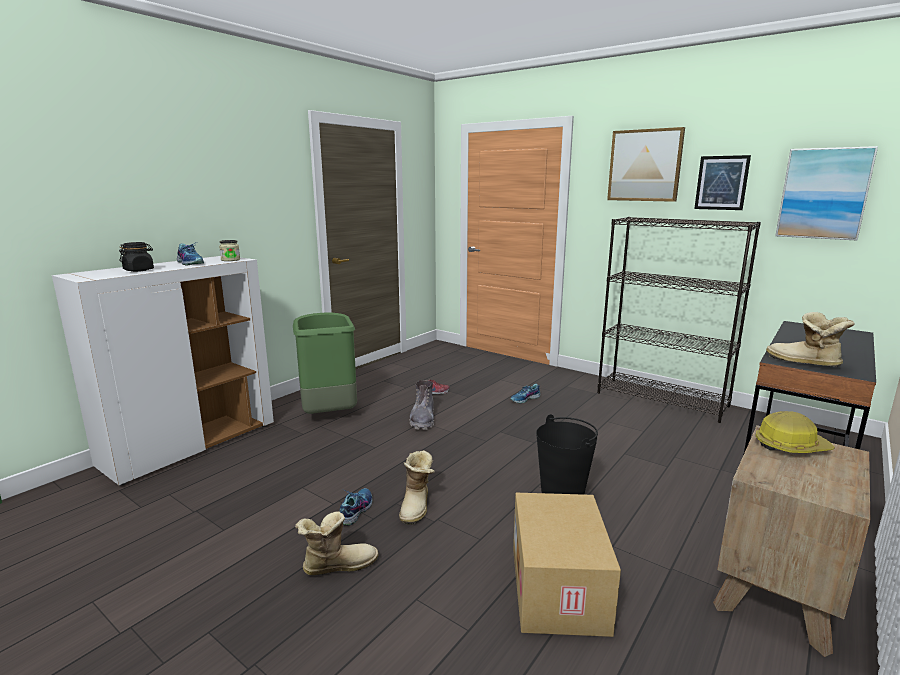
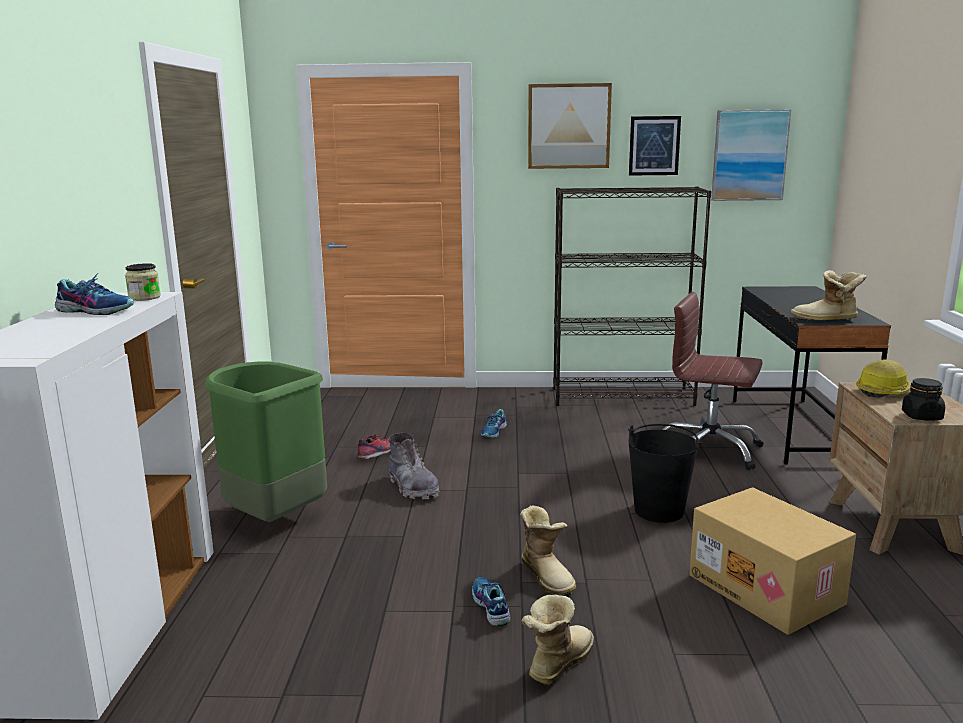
camera: 35 degrees left, 0 degrees up
(139, 270) = (58, 333): black jar -> black jar (921, 416)
(677, 461) = (709, 450): none -> brown office chair

